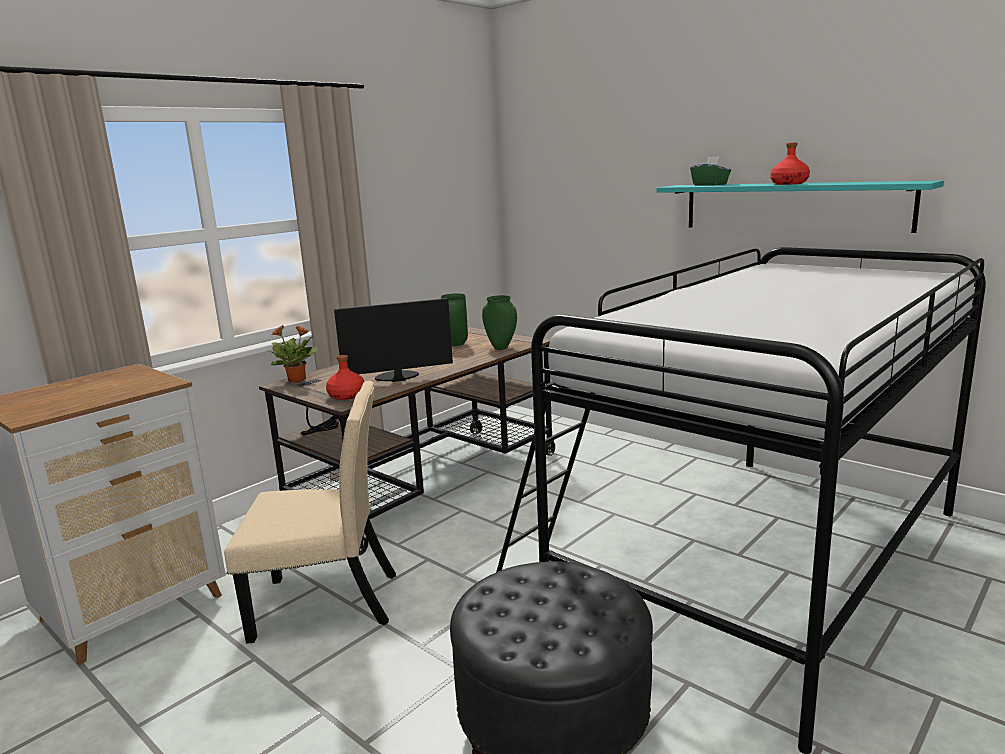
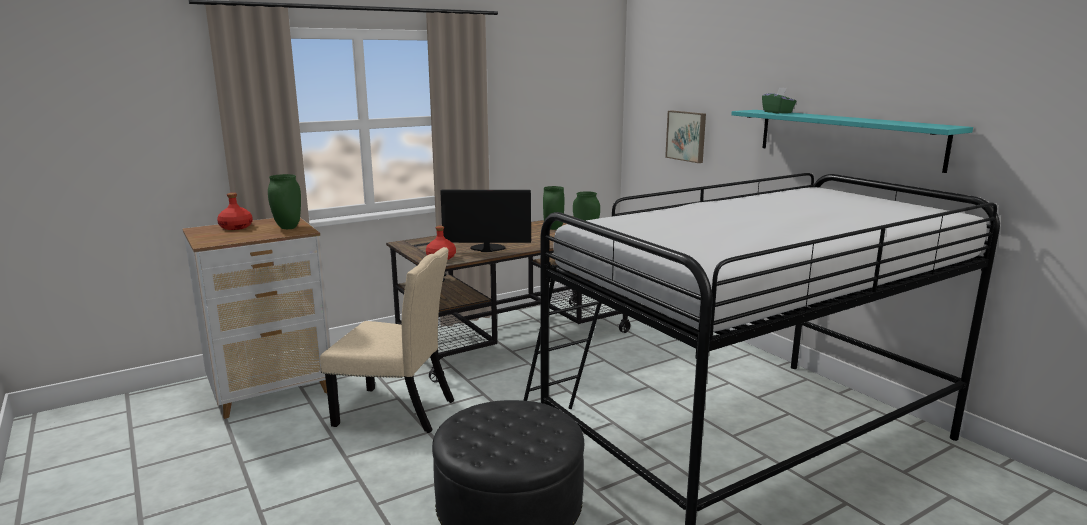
camera: 15 degrees right, 0 degrees up
(140, 381) = (288, 228): none -> green vase
(297, 380) = (415, 241): potted plant -> none
(589, 223) = (687, 136): none -> picture
(789, 183) = (839, 117): red bottle -> red bottle (236, 227)

